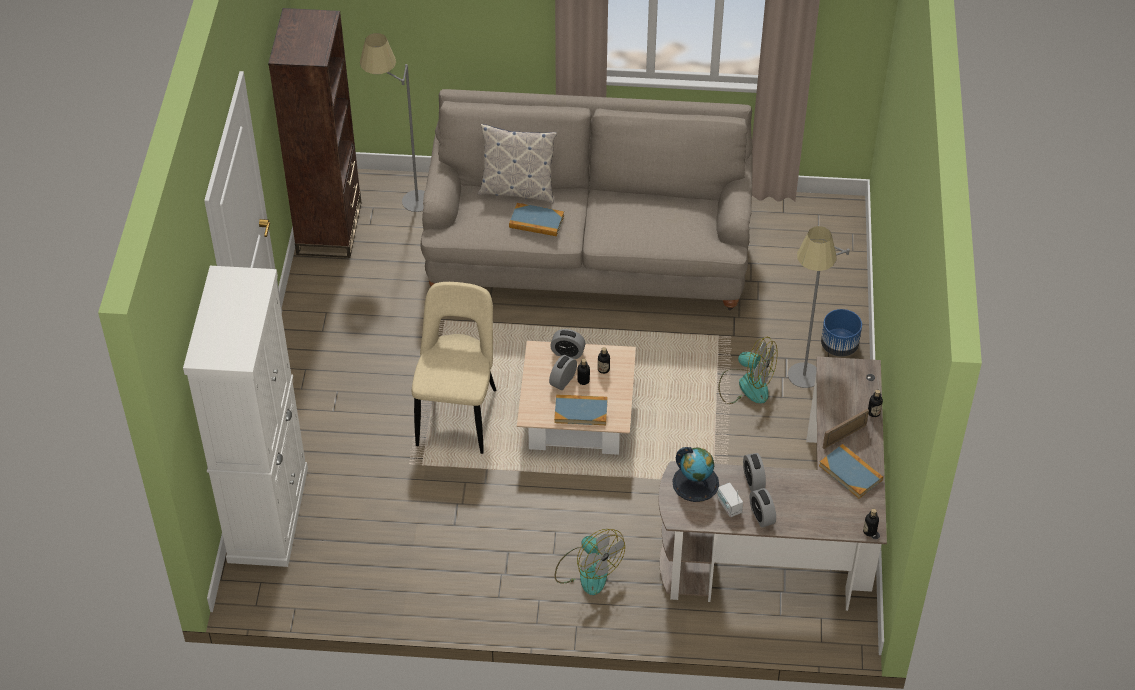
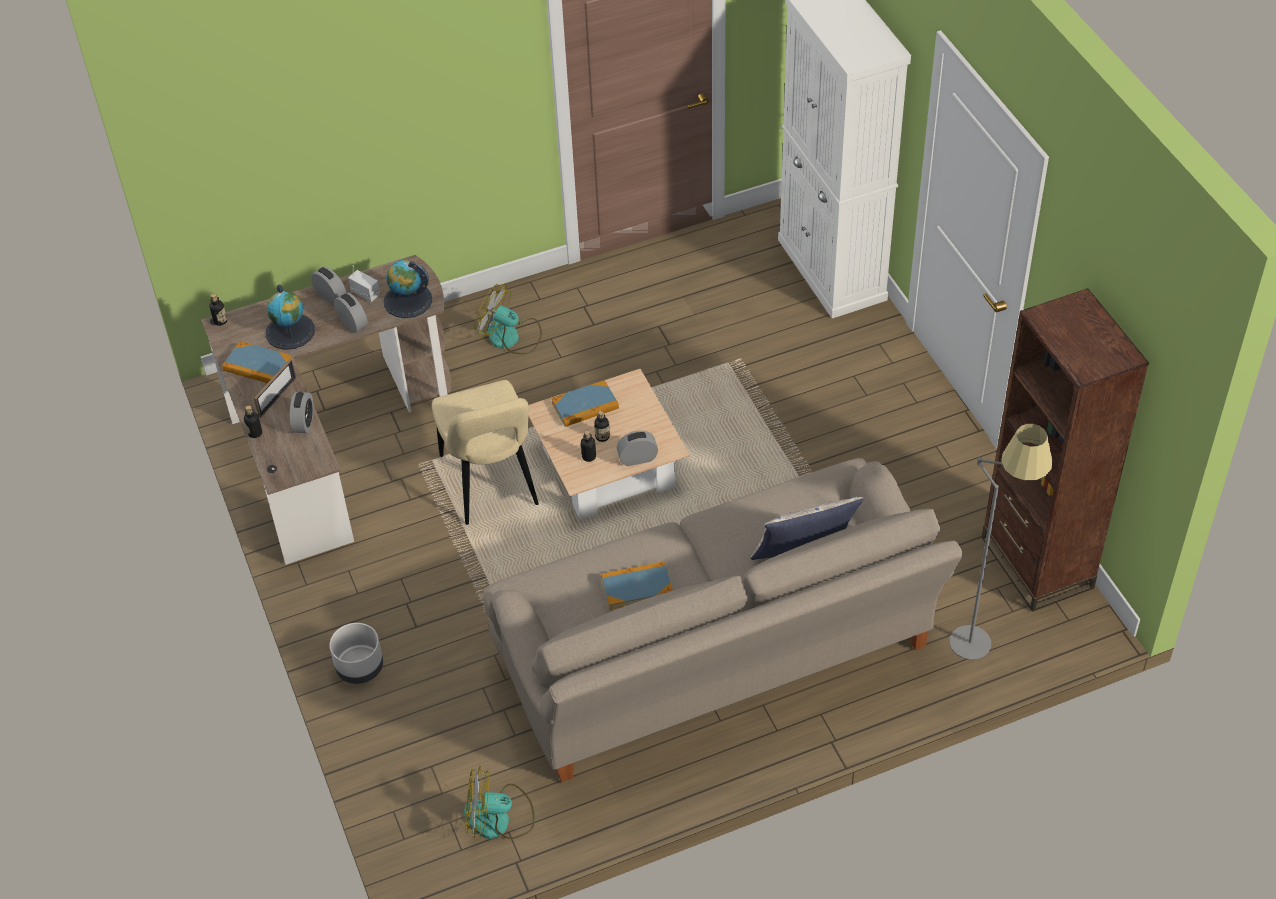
camera: 155 degrees right, 0 degrees up
(458, 413) = (730, 422): beige chair -> beige chair (490, 484)
(536, 222) = (750, 520): book -> book (637, 587)
(563, 381) = (623, 428): alarm clock -> alarm clock (304, 423)
(746, 385) = (447, 575): fan -> fan (498, 819)
(801, 386) = (383, 599): grey floor lamp -> none
(810, 495) = (290, 331): none -> globe
(839, 346) = (359, 668): blue planter -> grey planter

